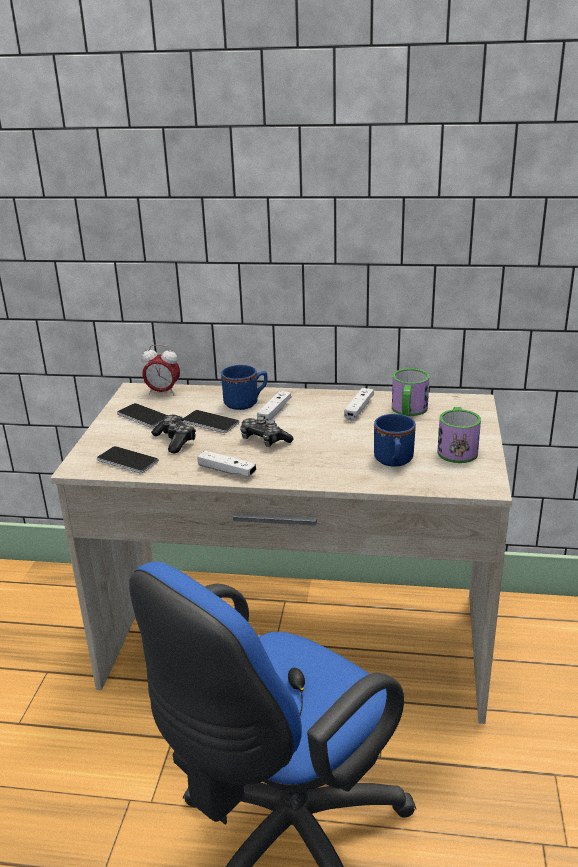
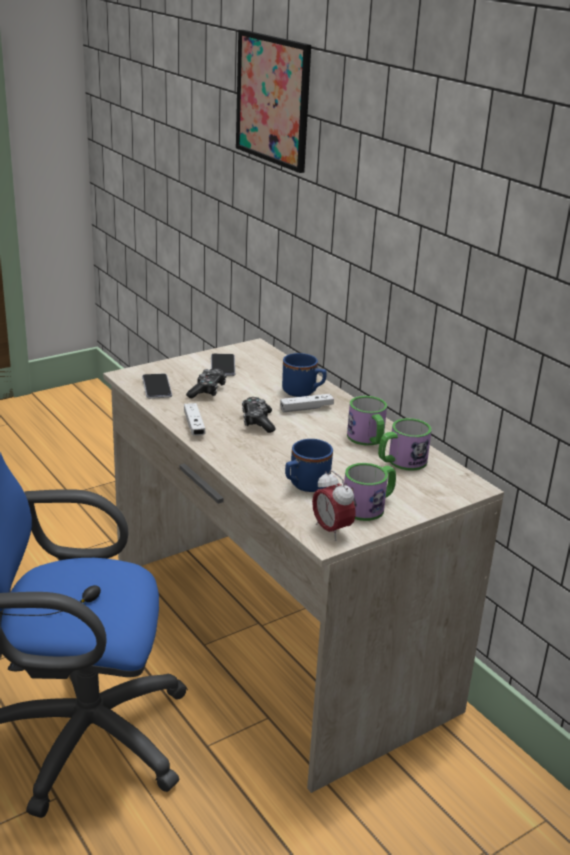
camera: 45 degrees right, 0 degrees up
(82, 121) = (273, 100): none -> picture
(163, 392) = (268, 357): alarm clock -> alarm clock (331, 530)
(210, 423) = (251, 392): phone -> none
(359, 409) = (368, 440): white game controller -> mug

